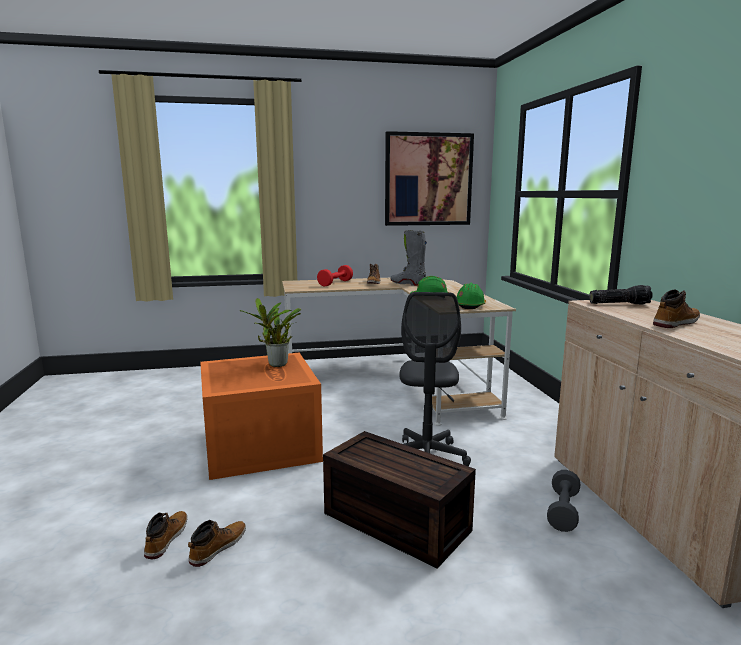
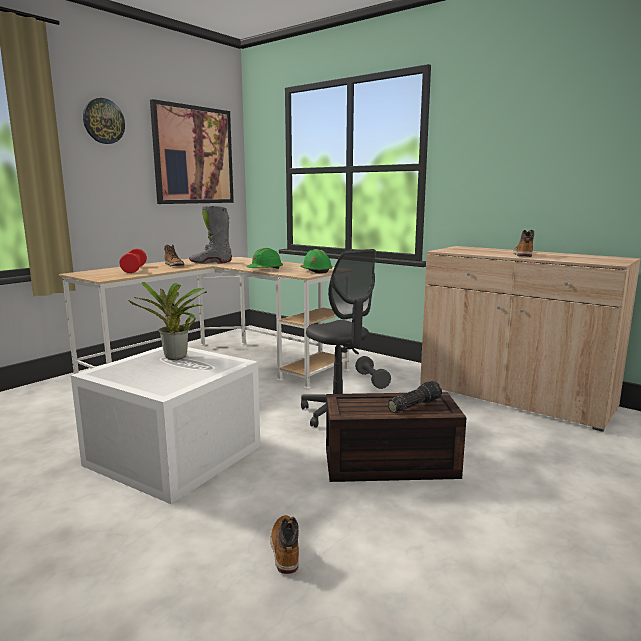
camera: 40 degrees left, 0 degrees up
(166, 539) = (220, 570): boot -> none
(259, 445) = (171, 456): orange storage box -> white storage box
(339, 155) = (103, 121): none -> wall clock
(563, 511) = (471, 415): grey dumbbell -> grey dumbbell (372, 380)
(619, 304) = (459, 249): flashlight -> flashlight (413, 405)

